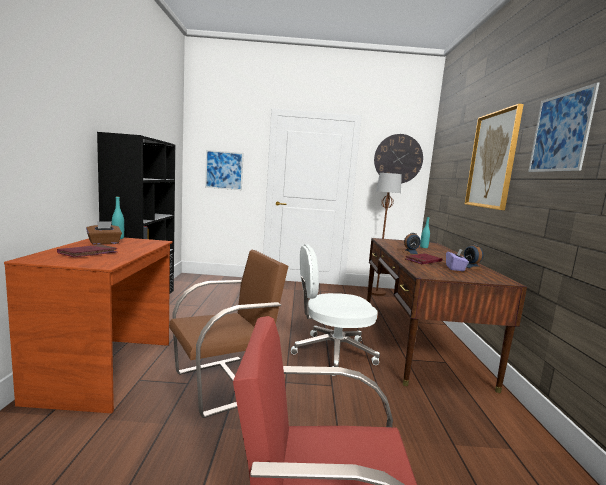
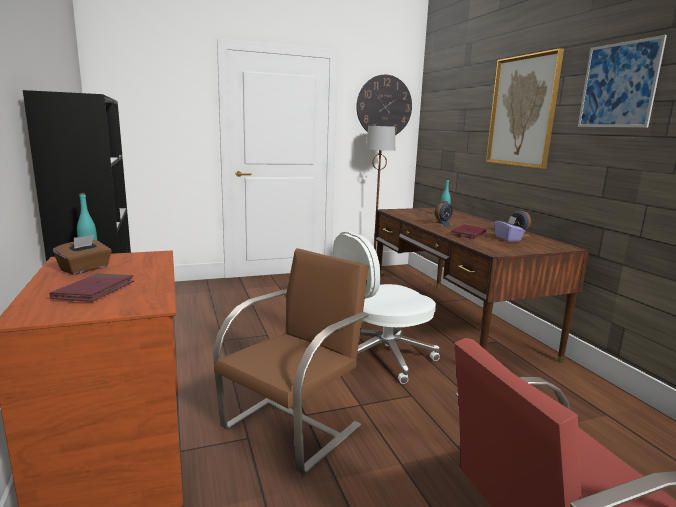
camera: 20 degrees left, 5 degrees up
(224, 170) = (155, 131): picture -> none

